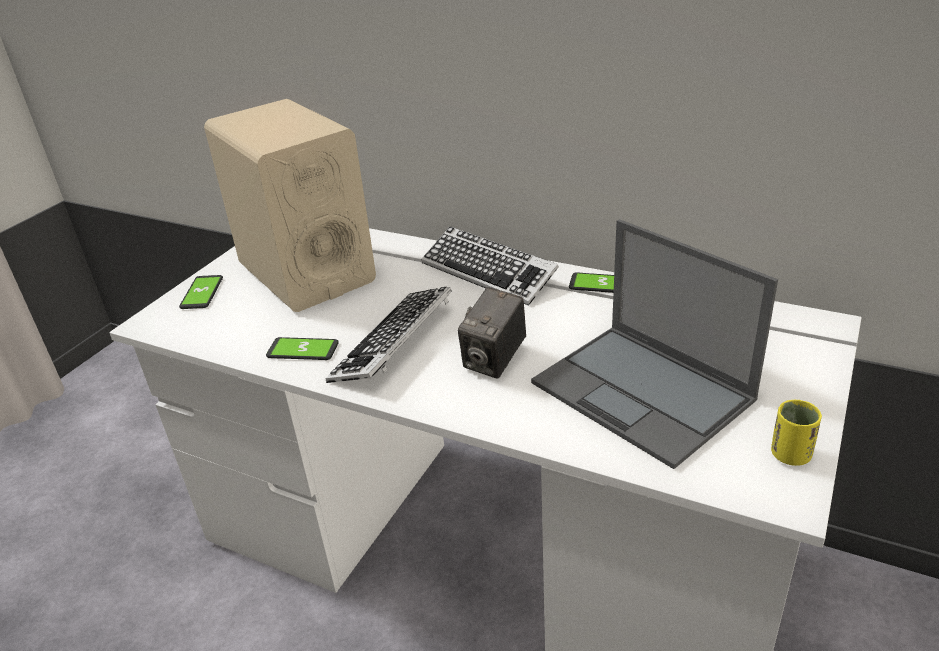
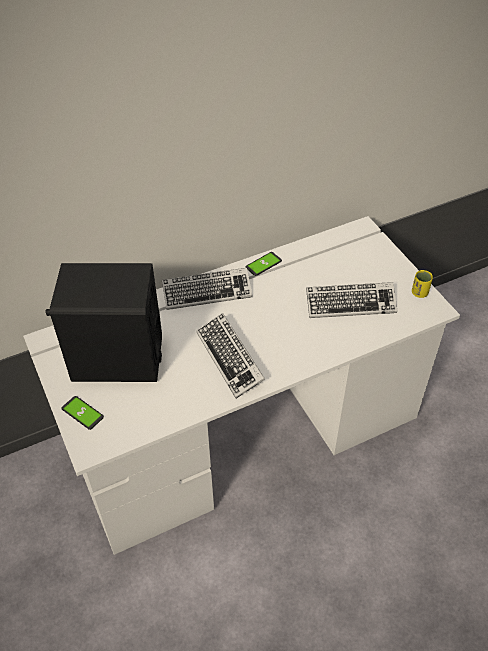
camera: 55 degrees left, 15 degrees up
(302, 350) = (197, 395): phone -> none
(306, 272) = (117, 358): beige speaker -> black speaker
(494, 361) = (282, 333): camera -> none
(644, 392) = (350, 304): laptop -> keyboard

